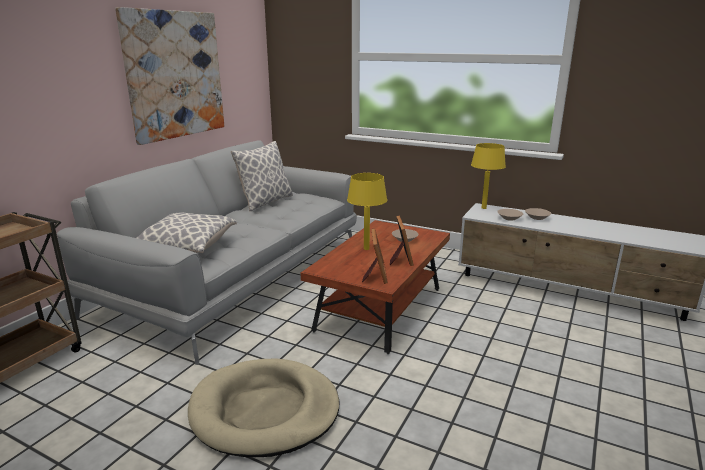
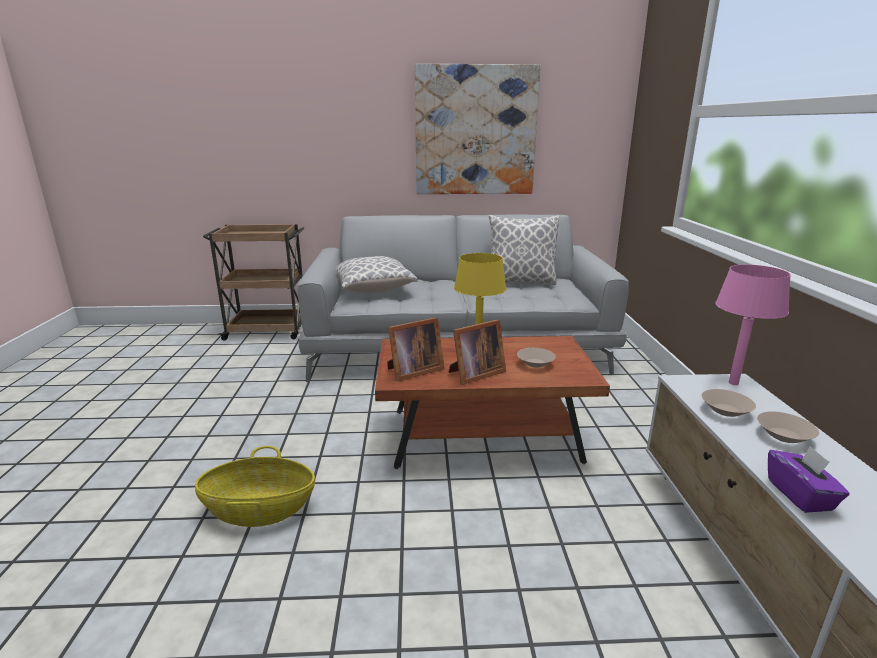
camera: 60 degrees right, 0 degrees up
(265, 411) = (260, 432): beige dog bed -> none
(389, 431) = (259, 509): none -> basket
(483, 208) = (733, 383): yellow table lamp -> pink table lamp
(580, 232) = (800, 495): none -> purple tissue box

